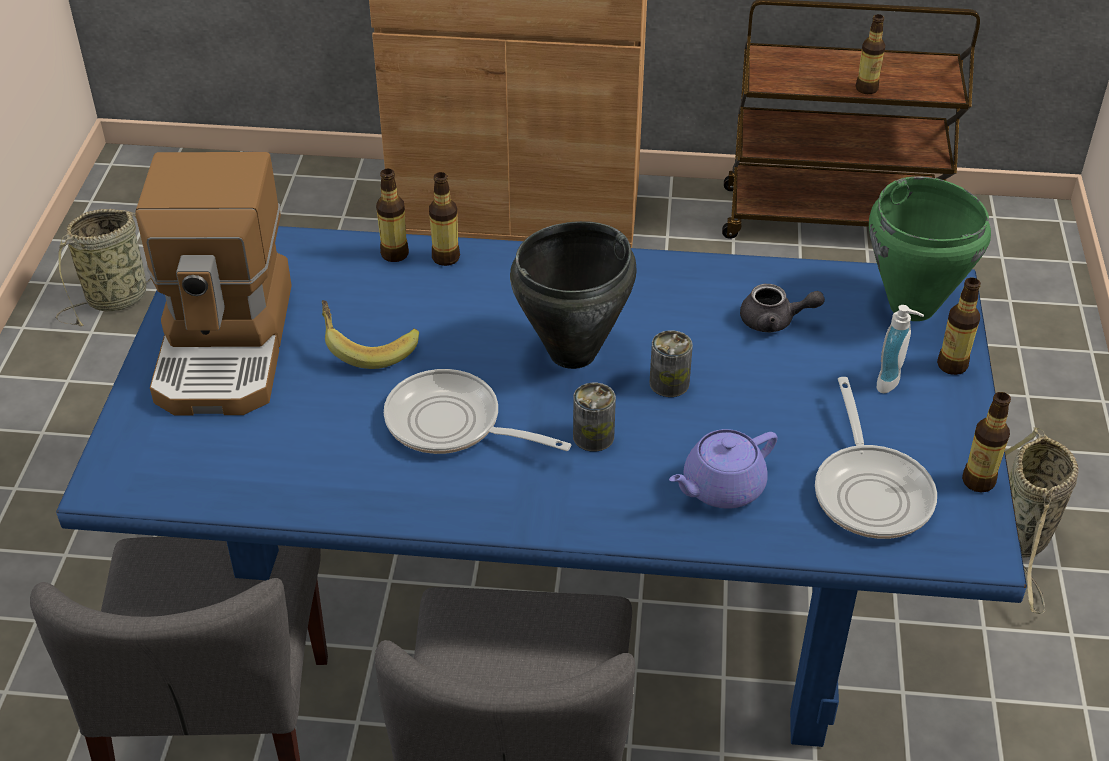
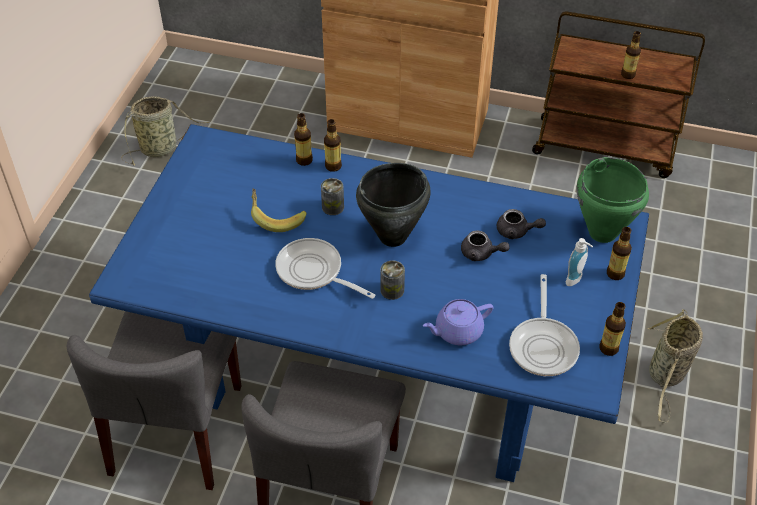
camera: 10 degrees right, 5 degrees up
(227, 345) = (198, 206): coffee machine -> none
(669, 383) = (444, 263): can -> can (333, 207)
(726, 361) = (481, 254): none -> grey teapot

